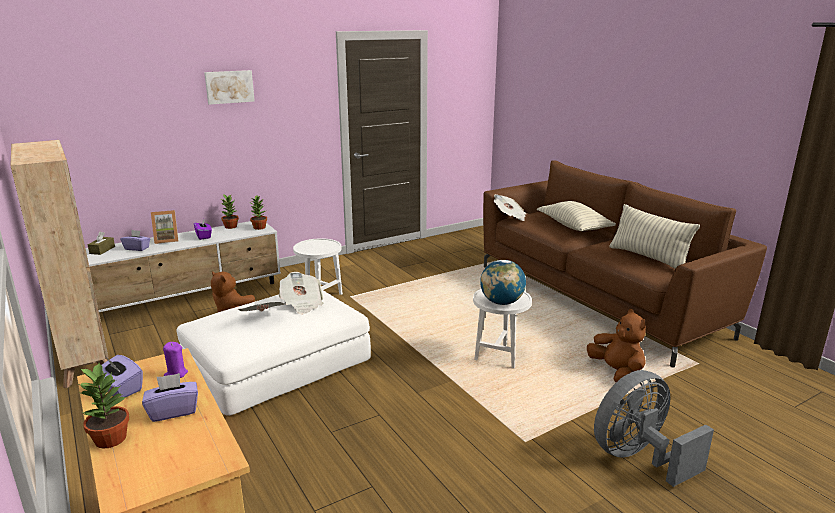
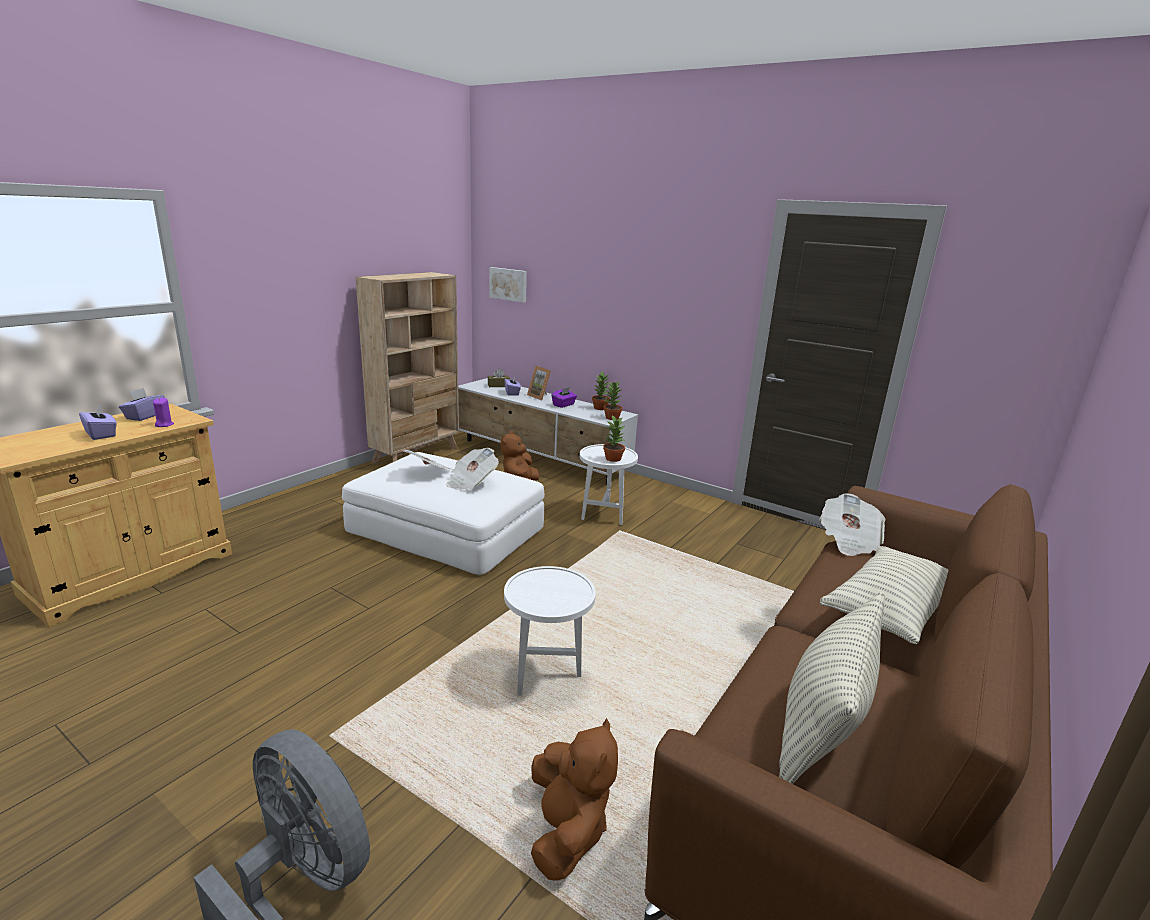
camera: 65 degrees right, 0 degrees up
(110, 438) = (70, 427): potted plant -> potted plant (613, 458)
(229, 87) = (635, 256): picture -> picture (509, 284)
(502, 302) = (530, 591): globe -> none
(616, 373) = (567, 831): brown plush toy -> brown plush toy turned 45 degrees counterclockwise

